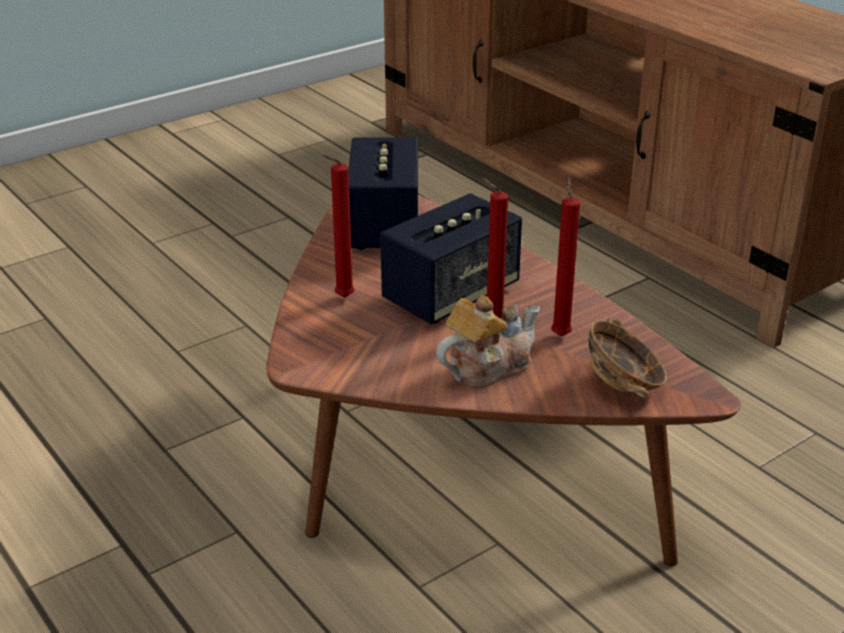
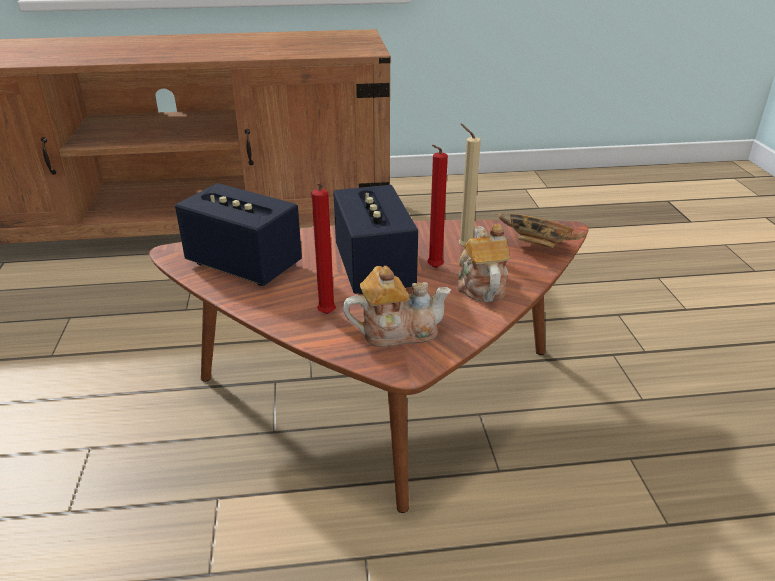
camera: 60 degrees left, 0 degrees up
(350, 343) = (397, 331): none -> teapot
(560, 334) = (463, 247): red candle -> beige candle

